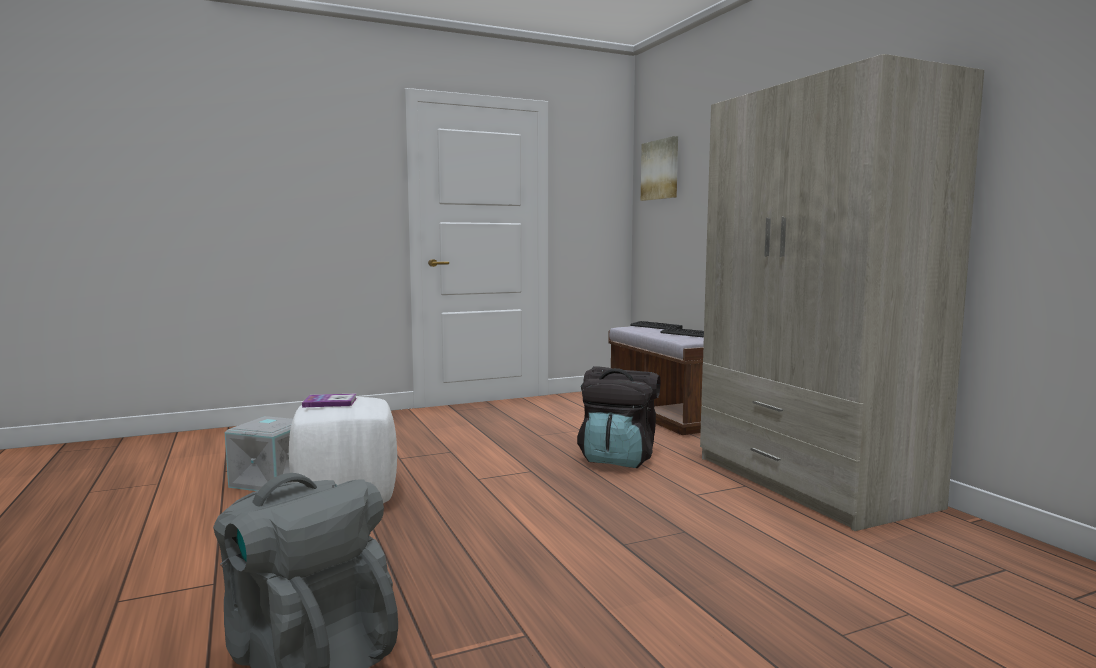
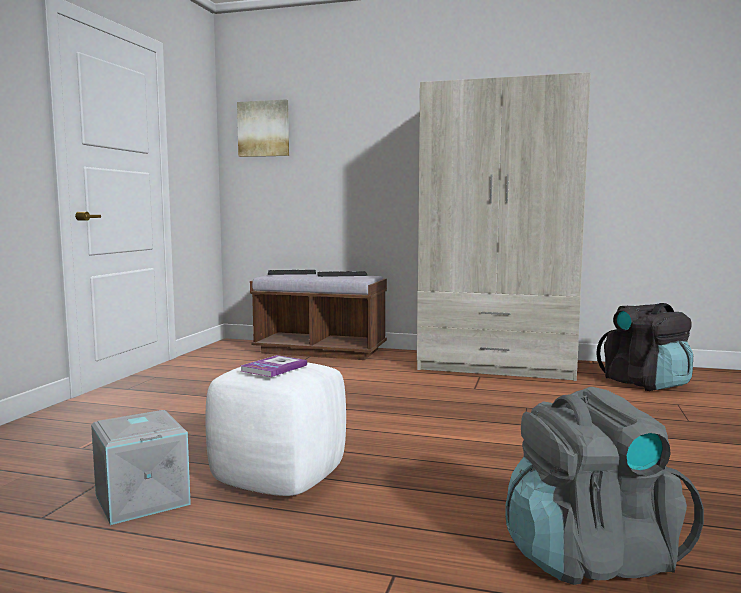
camera: 50 degrees left, 0 degrees up
(618, 459) = (374, 384): black backpack -> black backpack (645, 384)

